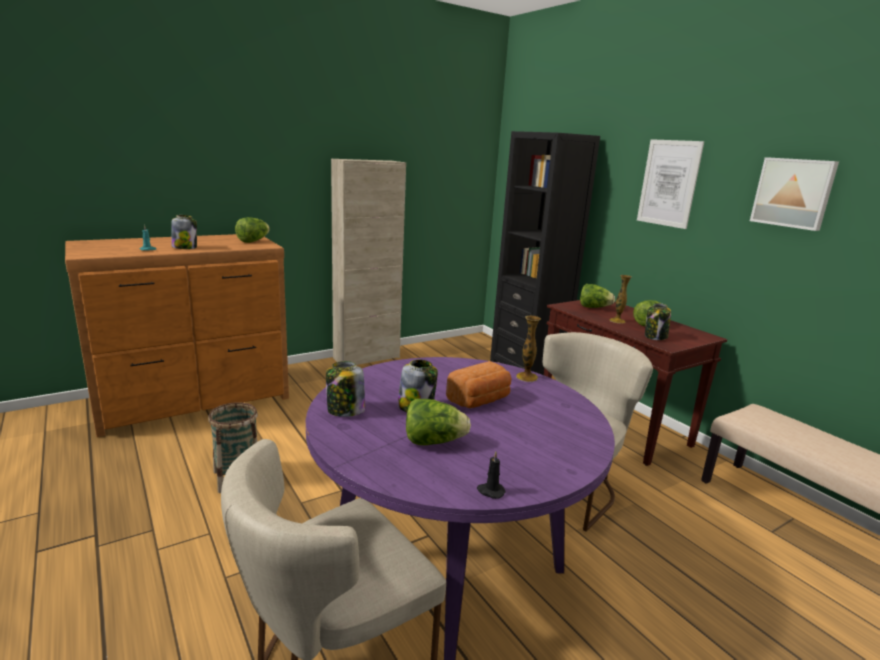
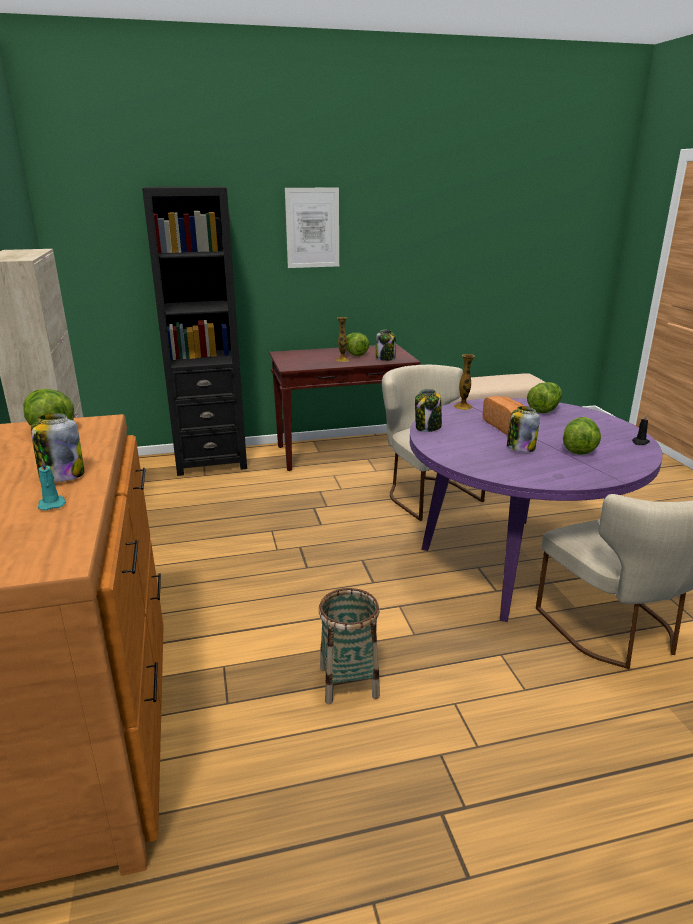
camera: 70 degrees left, 5 degrees up
(345, 411) = (529, 473): jar -> jar (428, 427)
(594, 307) = (301, 359): lettuce -> lettuce (544, 409)
(793, 193) = (415, 223): picture -> none

